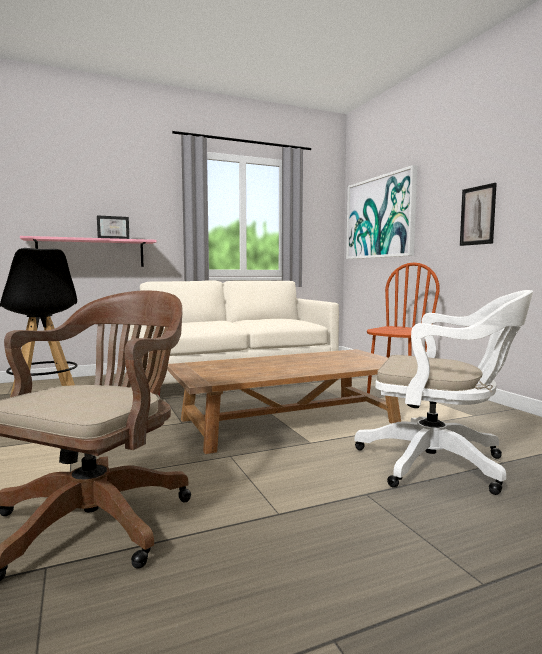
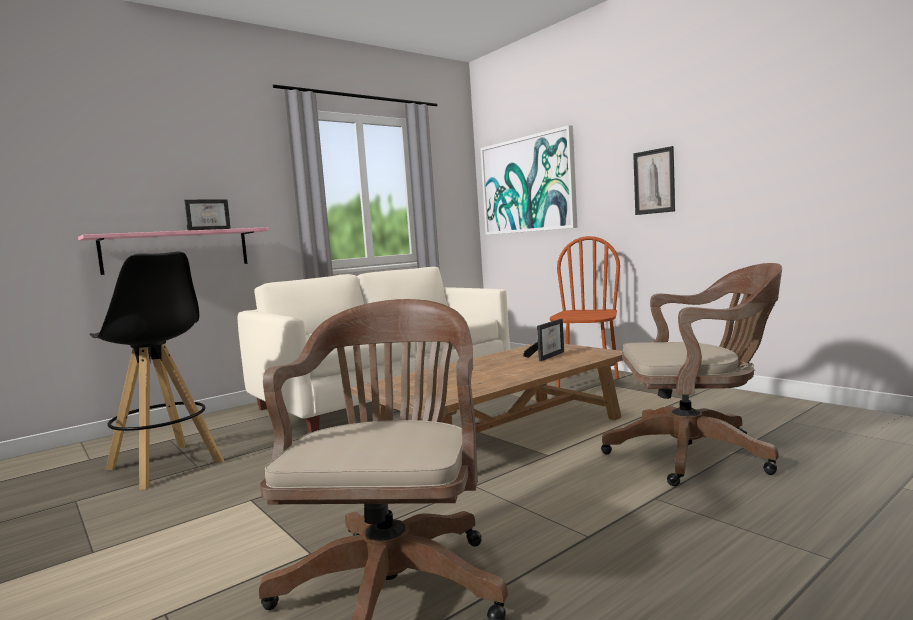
camera: 15 degrees left, 0 degrees up
(341, 360) = (548, 356): none -> picture frame
(439, 464) = (696, 454): white office chair -> brown office chair

